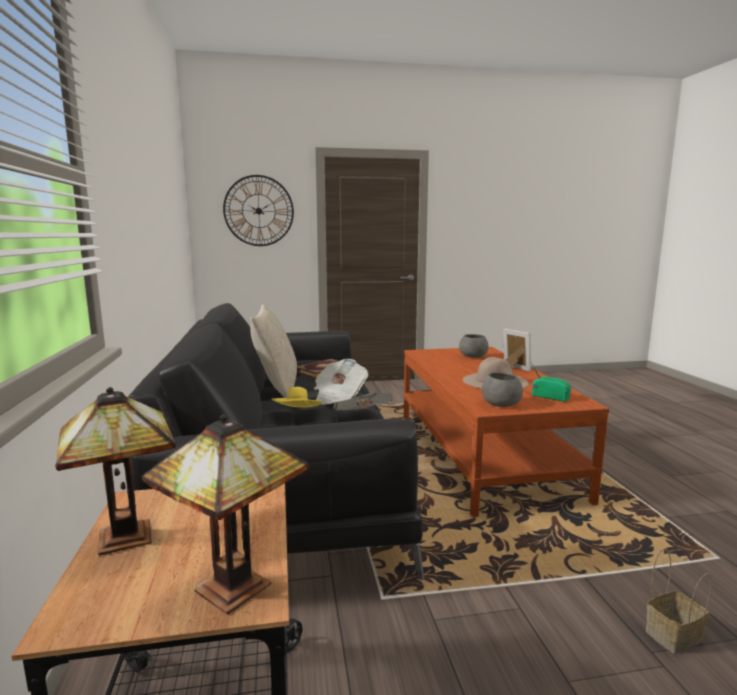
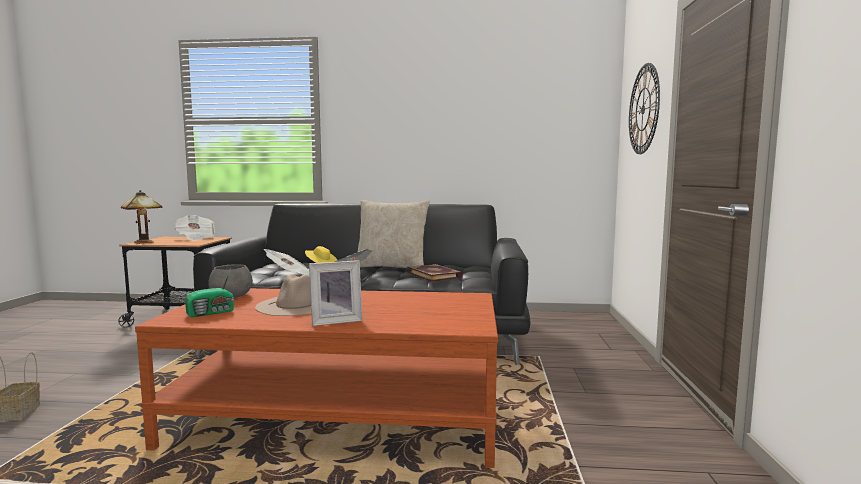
camera: 105 degrees right, 5 degrees down
(129, 535) = (196, 238): table lamp -> newspaper
(473, 356) = (427, 314): grey bowl -> none

